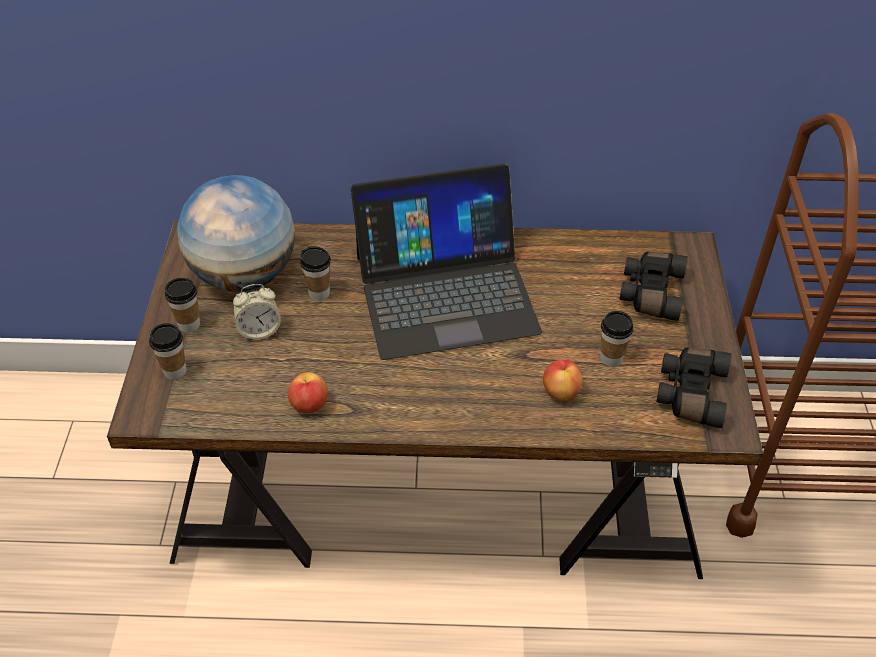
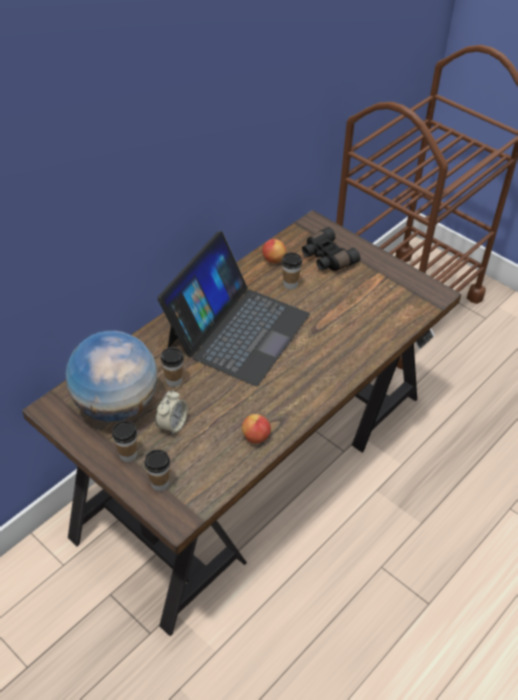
camera: 50 degrees left, 0 degrees up
(561, 392) = (355, 333): apple -> apple (273, 259)
(611, 358) = (353, 301): cup -> cup (290, 284)
(689, 393) = (403, 291): black binoculars -> none

